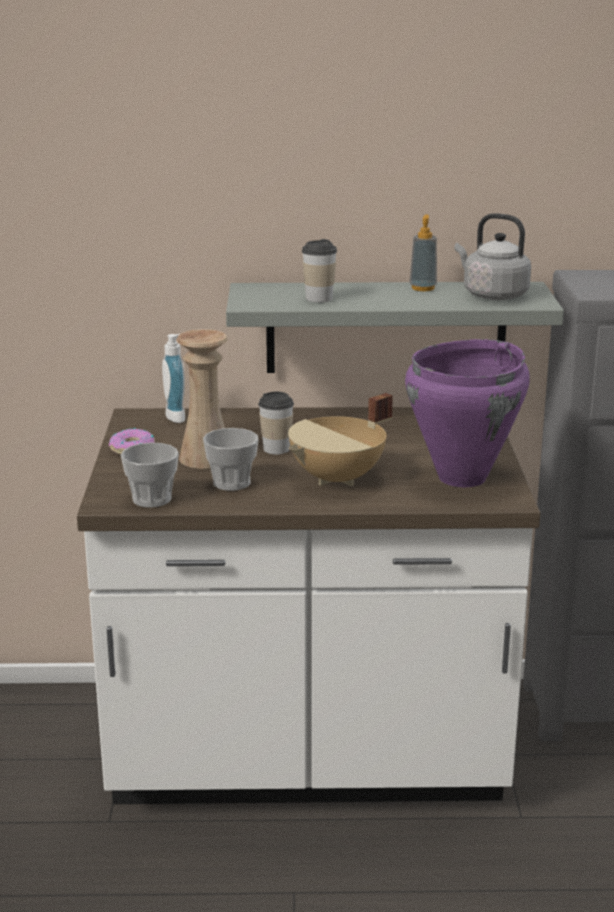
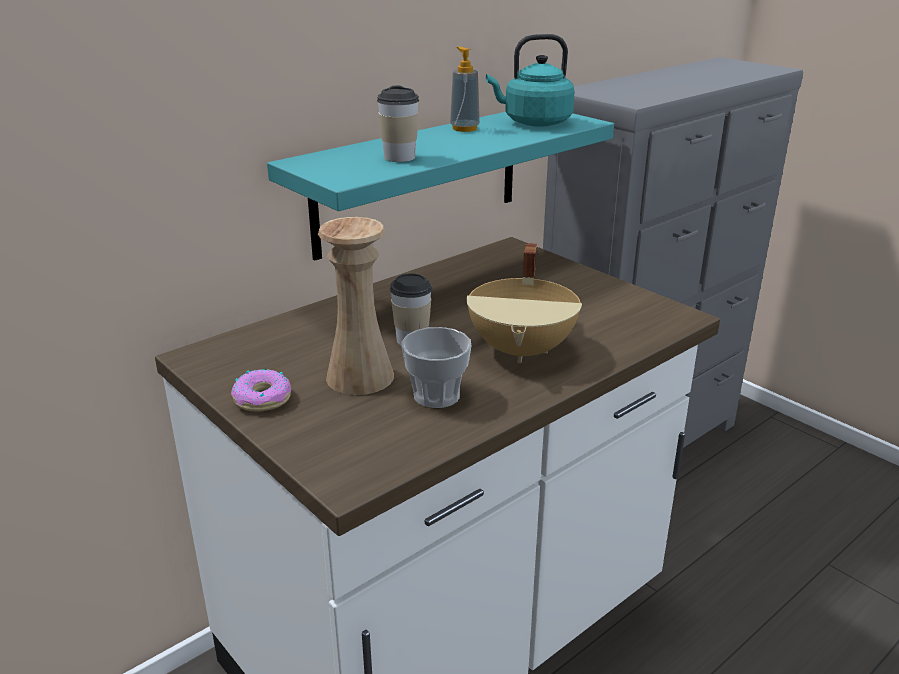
camera: 40 degrees left, 5 degrees up
(152, 499) = (390, 453): cup -> none
(179, 416) = (250, 339): soap dispenser -> none
(386, 327) = (418, 180): grey shelf -> turquoise shelf
(463, 478) = (613, 309): purple cooking pot -> none
(492, 295) = (533, 122): grey kettle -> turquoise kettle

